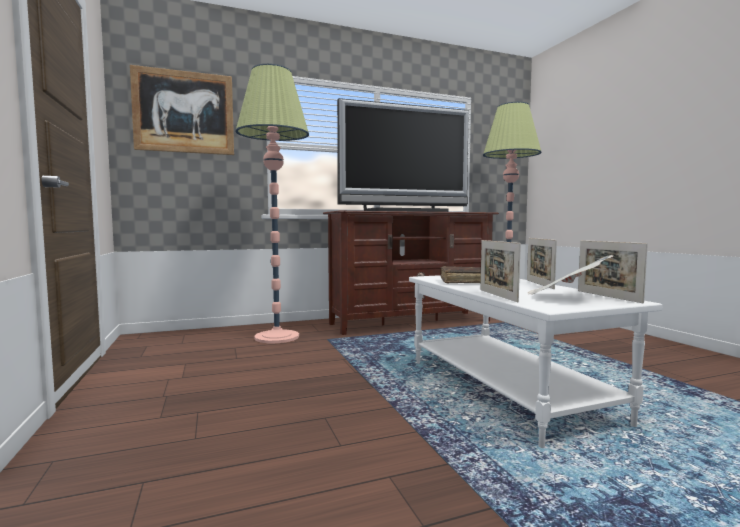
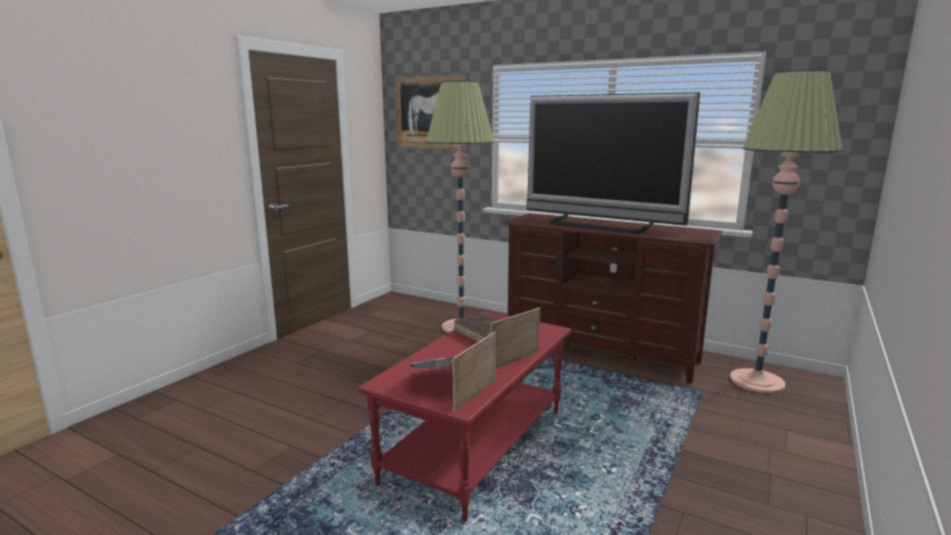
camera: 50 degrees right, 10 degrees up
(497, 295) = (418, 358): picture frame -> none
(508, 389) = (477, 447): white coffee table -> red coffee table

